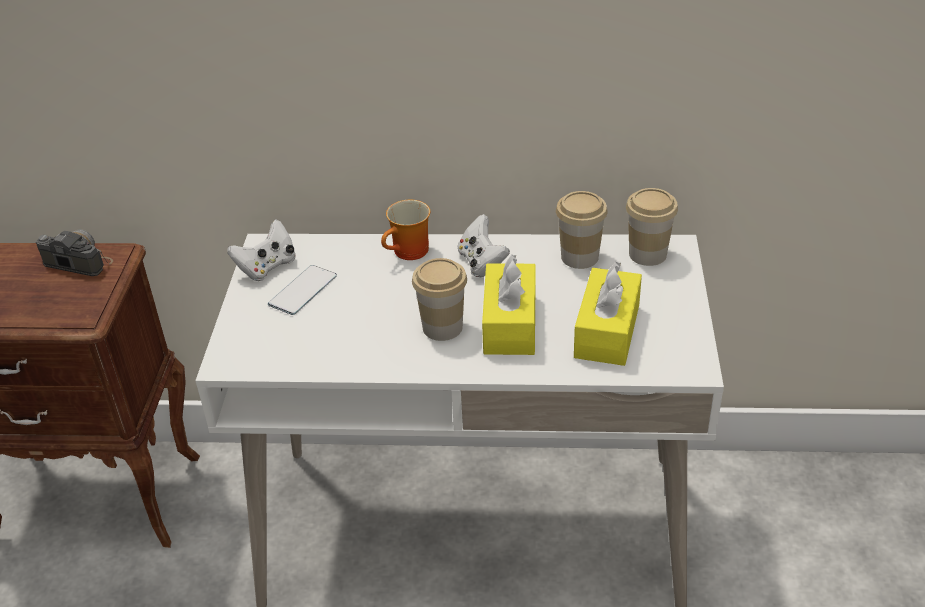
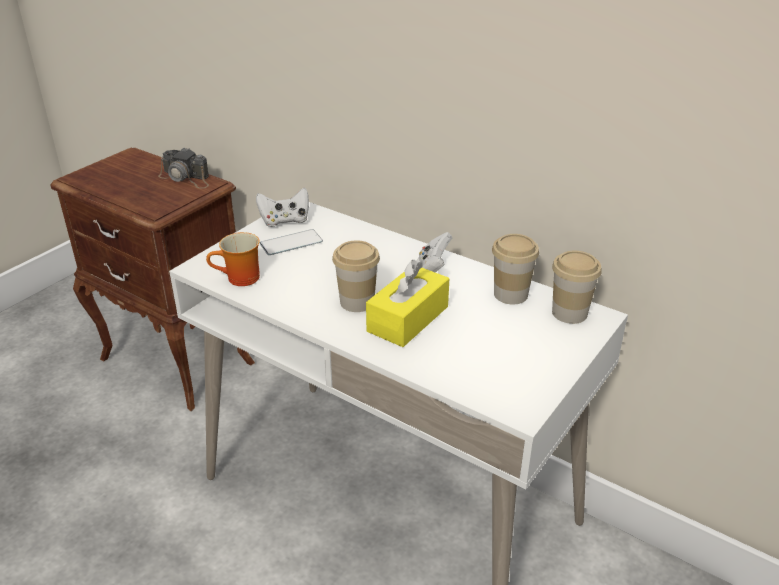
camera: 30 degrees right, 5 degrees down
(74, 259) = (186, 178): camera -> camera turned 150 degrees clockwise
(410, 253) = (387, 246): mug -> mug (240, 280)
(607, 331) = (477, 354): yellow tissue box -> none

